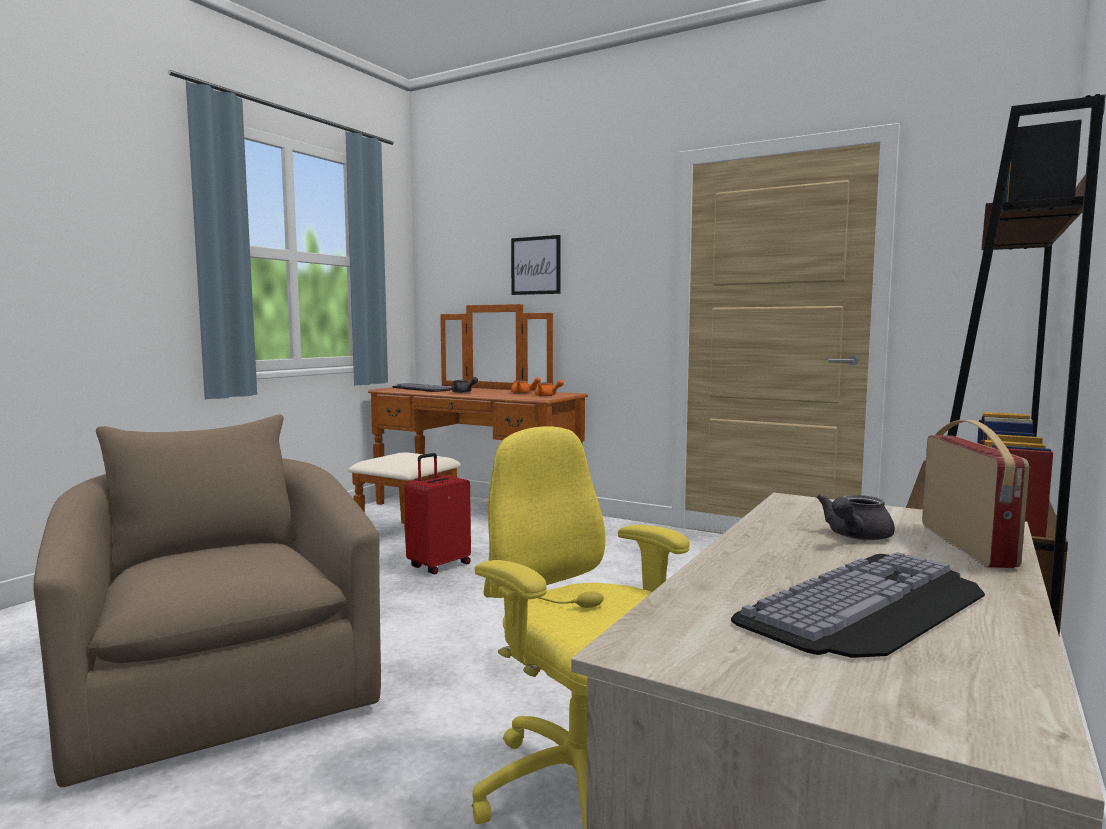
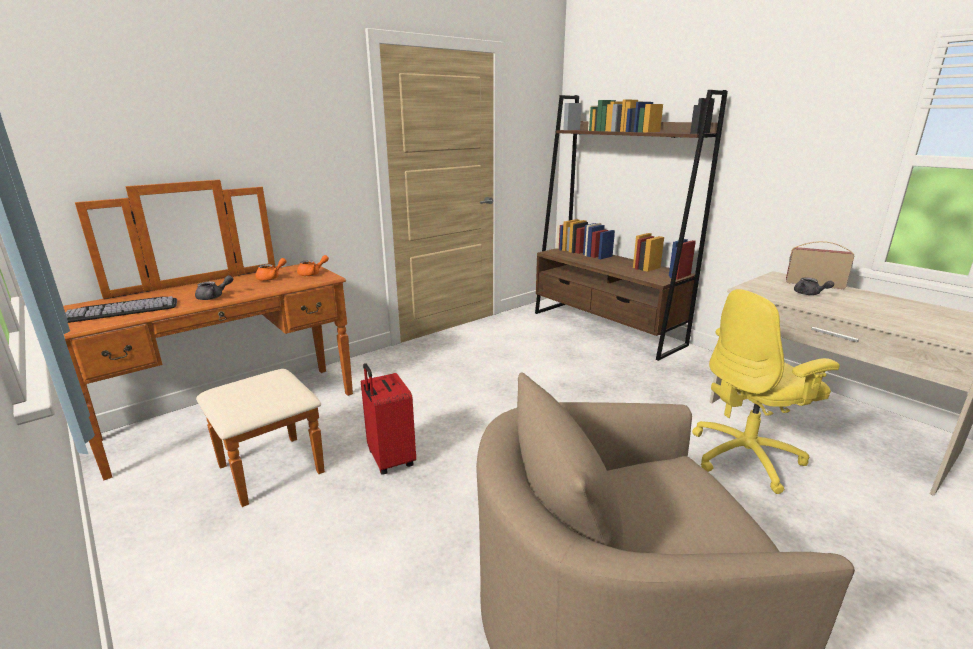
camera: 70 degrees left, 15 degrees up
(535, 265) = (221, 132): picture -> none
(872, 606) = (899, 310): keyboard -> none

